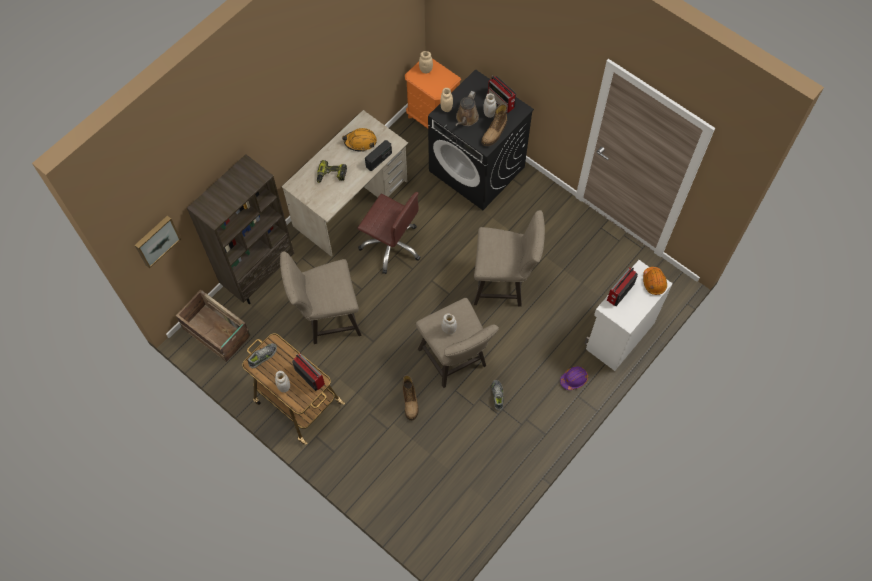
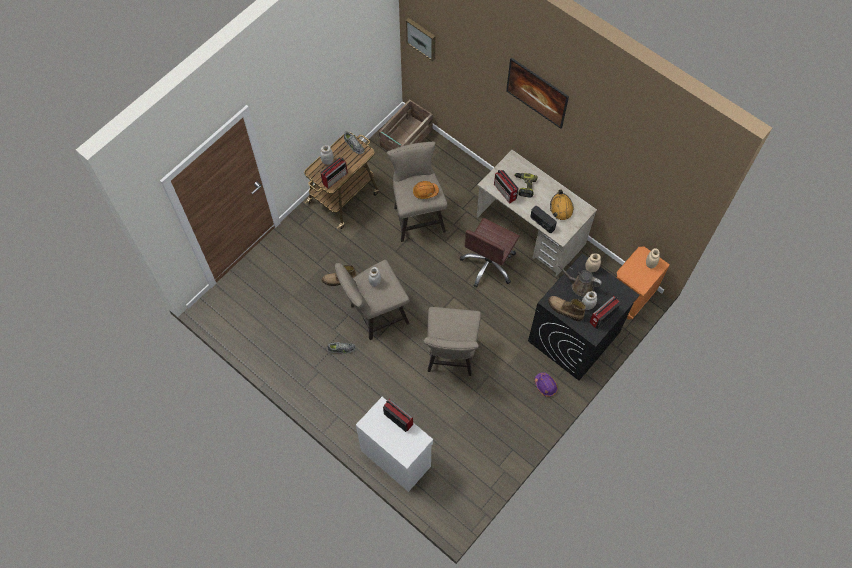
camera: 90 degrees right, 0 degrees up
(259, 275) = (458, 164): brown bookcase -> none
(276, 111) = (535, 100): none -> picture
(338, 194) = (505, 192): none -> radio
(574, 379) = (354, 414): purple hard hat -> purple hard hat (545, 385)
(654, 282) = (408, 451): orange hard hat -> orange hard hat (425, 192)

